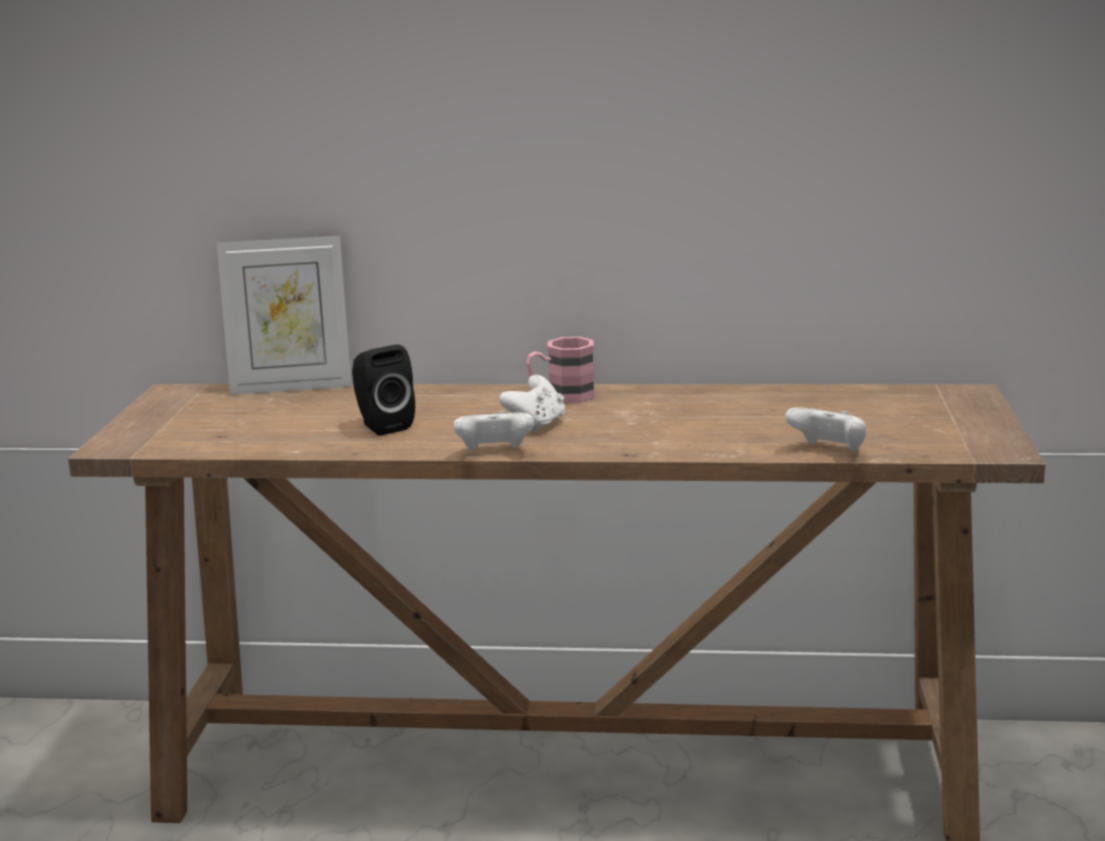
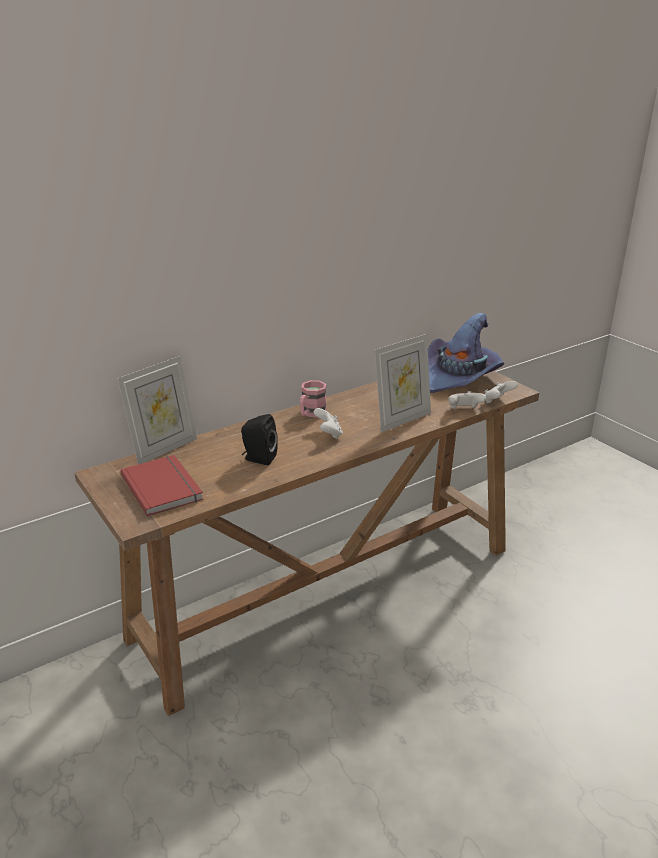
camera: 40 degrees left, 10 degrees up
(213, 422) = (164, 486): none -> red book
(494, 453) = (339, 457): white game controller -> white game controller (497, 402)
(689, 436) = (402, 420): none -> picture frame
(921, 409) = (460, 377): none -> purple hat

